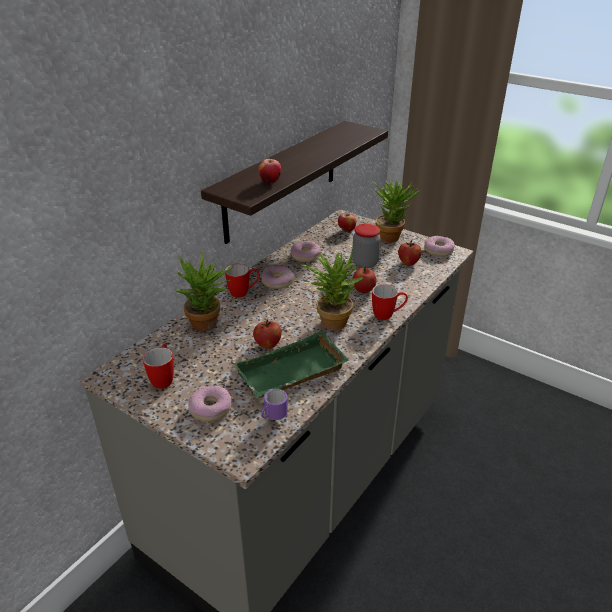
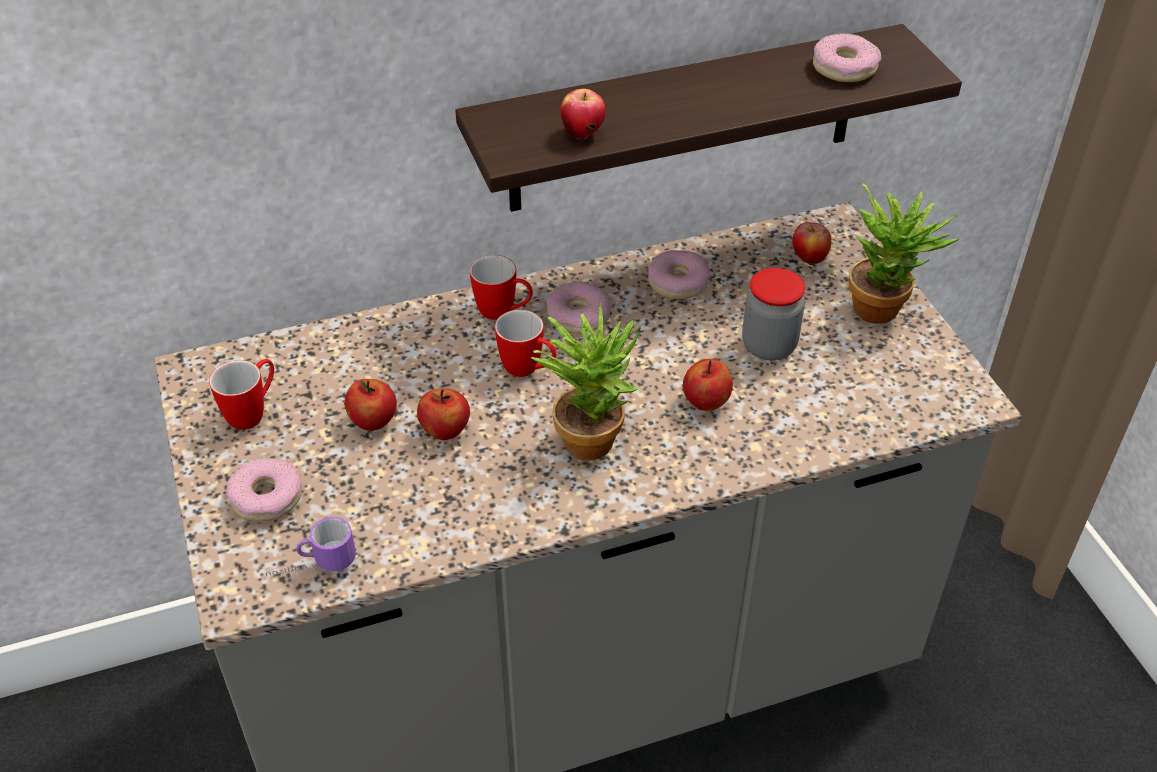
camera: 35 degrees right, 10 degrees up
(208, 325) = (395, 350): potted plant -> none
(291, 374) = (428, 503): green tray -> none
(388, 315) = (694, 474): mug -> mug (528, 370)
(408, 263) = (852, 383): apple -> apple (373, 422)
(438, 250) = (945, 381): donut -> donut (844, 67)

